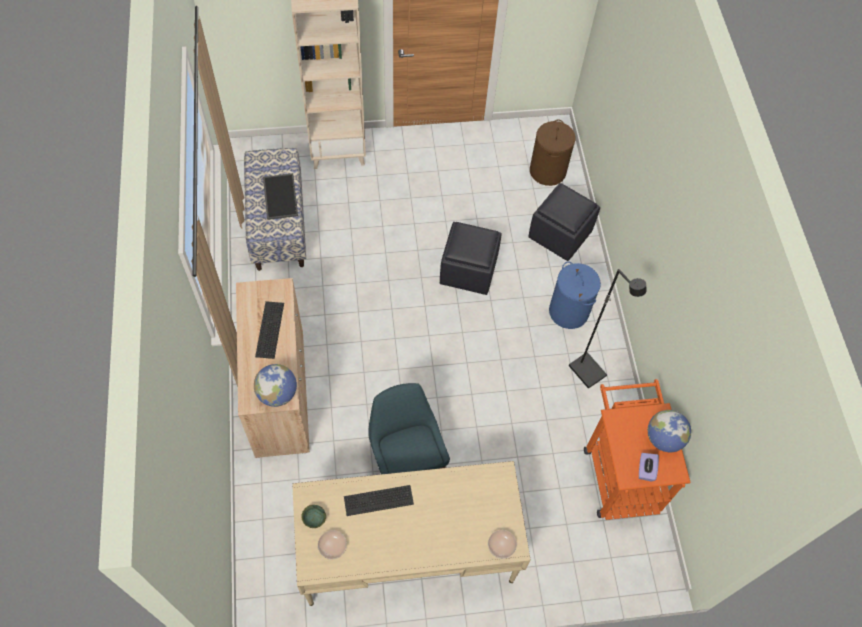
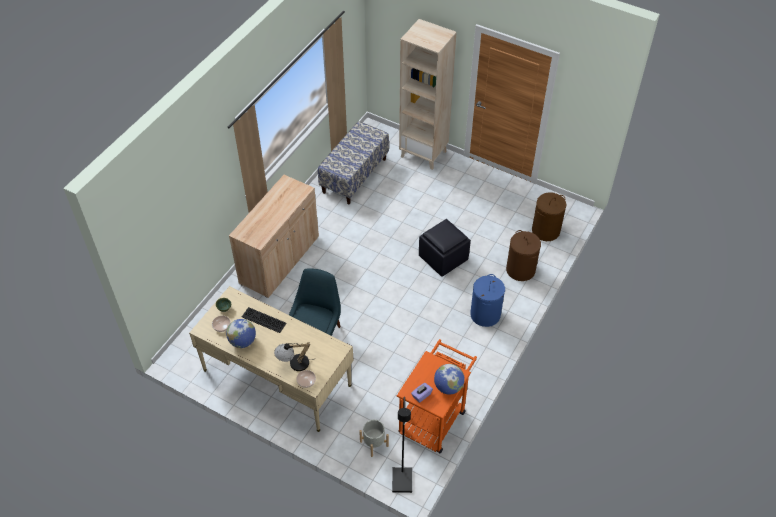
camera: 40 degrees right, 10 degrees down
(268, 329) = (279, 205): keyboard -> none
(277, 393) = (256, 237): globe -> globe (242, 341)
(279, 196) = (356, 153): tray -> none
(467, 534) = (294, 364): none -> table lamp
(560, 234) = (520, 270): black ottoman -> brown laundry basket
(584, 551) = (374, 444): none -> grey planter
(588, 371) = (466, 353): black floor lamp -> black floor lamp (403, 481)

